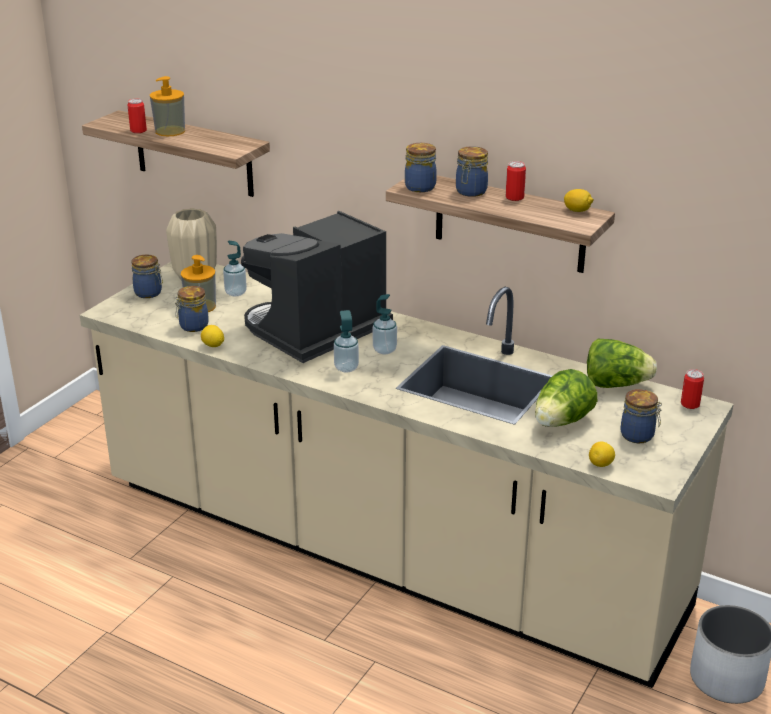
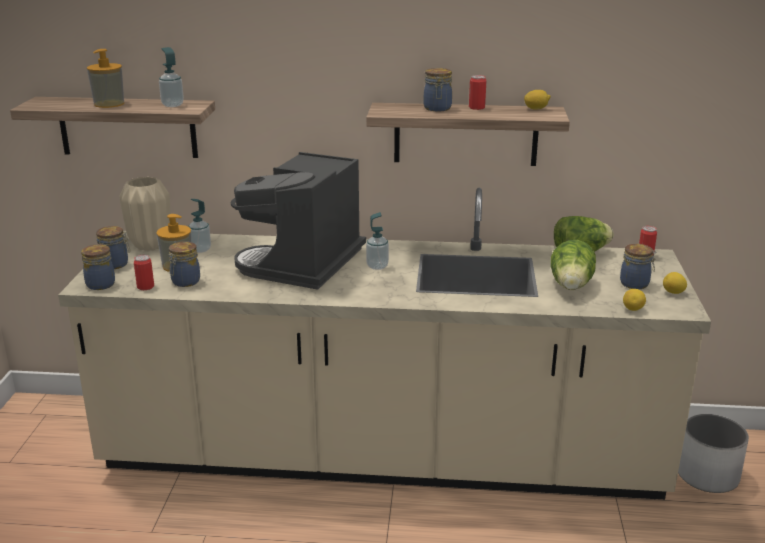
camera: 25 degrees left, 5 degrees down
(138, 130) = (76, 107): can -> can (145, 287)
(213, 346) = (219, 293): lemon -> lemon (673, 293)
(346, 368) = (358, 285): soap dispenser -> soap dispenser (172, 105)
(419, 186) = (391, 111): jar -> jar (100, 284)

